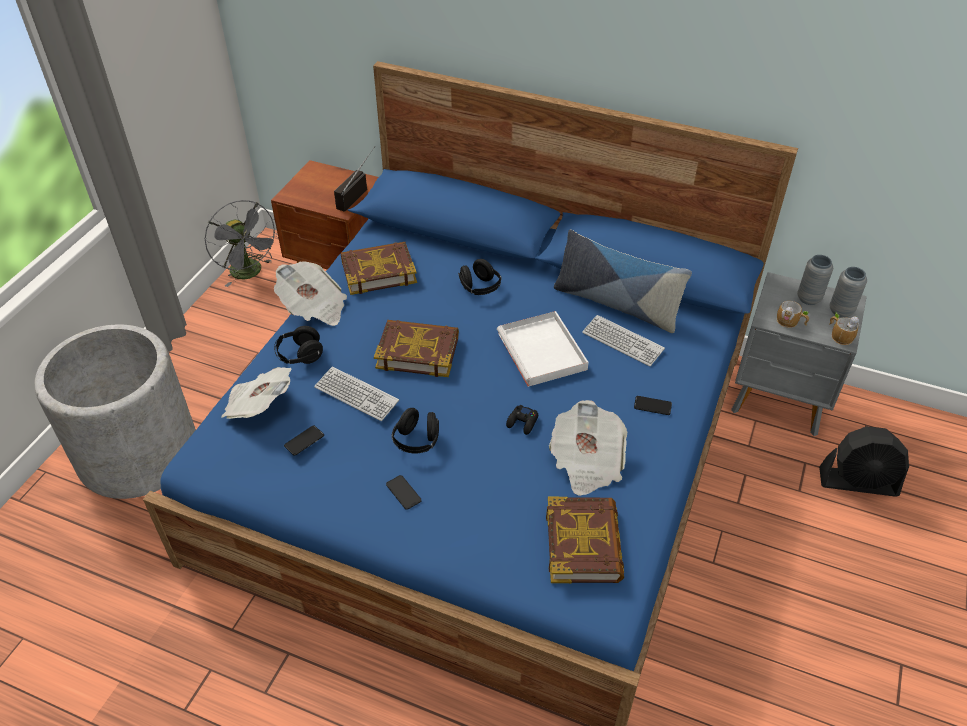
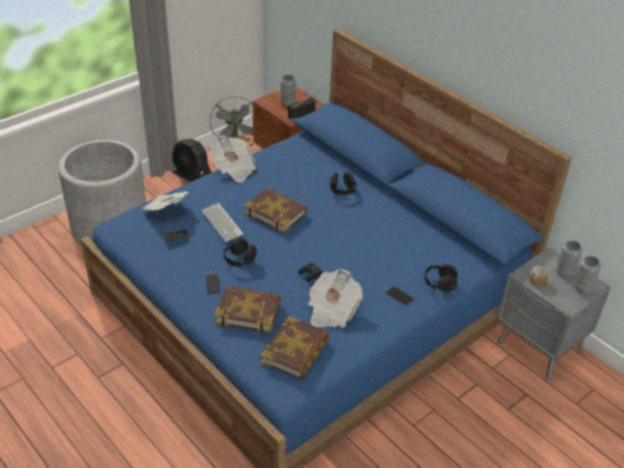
camera: 25 degrees right, 5 degrees down
(300, 355) = (207, 192): black headphones -> black headphones (439, 284)
(322, 189) = (287, 103): none -> grey vase
(378, 272) = (286, 161): book -> book (248, 312)
(543, 352) = (353, 241): white tray -> none
(616, 304) = (424, 230): pillow -> none
(622, 341) = (410, 253): keyboard -> none
(839, 335) = (568, 302): mug -> none
(858, 482) = (557, 422): black fan -> black fan (192, 176)

